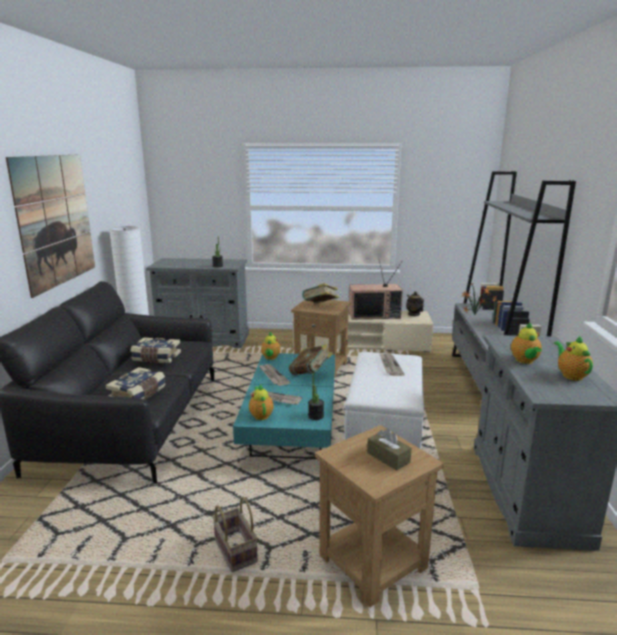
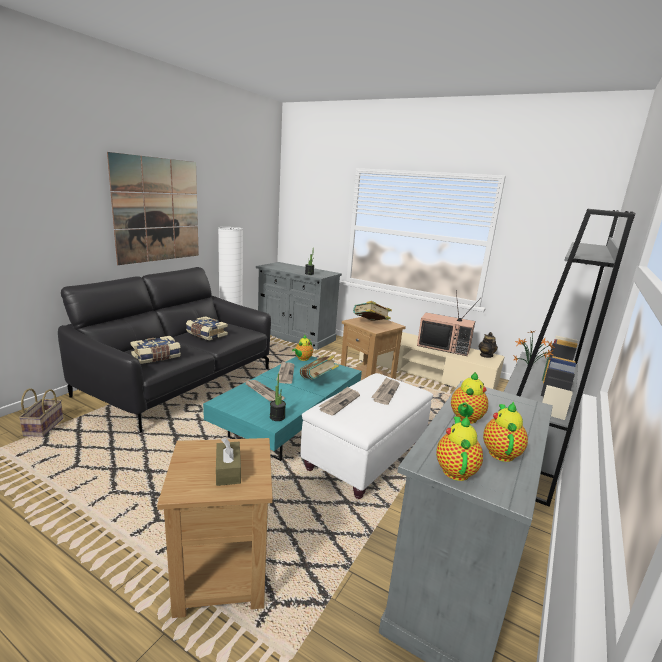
camera: 25 degrees right, 0 degrees up
(234, 550) = (131, 509): basket -> basket (43, 426)
(261, 415) = (235, 402): teapot -> teapot (455, 469)
(366, 385) = (339, 402): none -> newspaper

